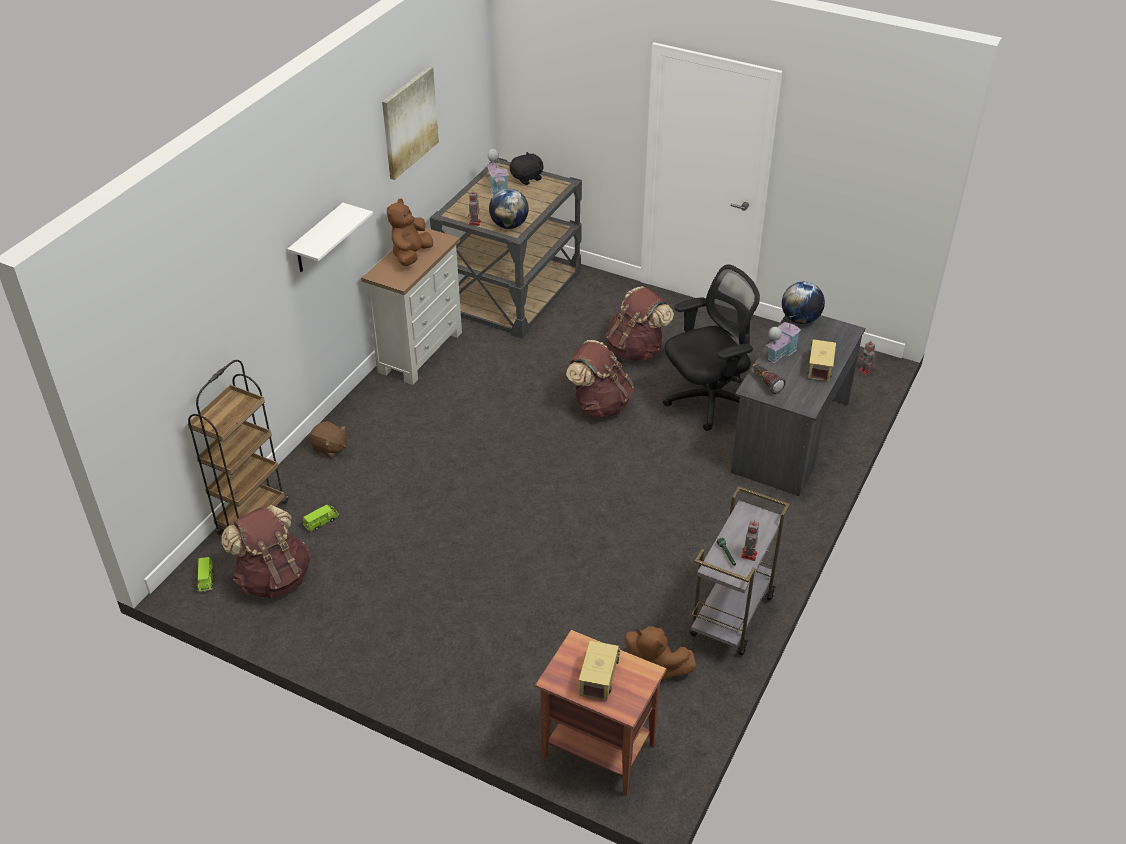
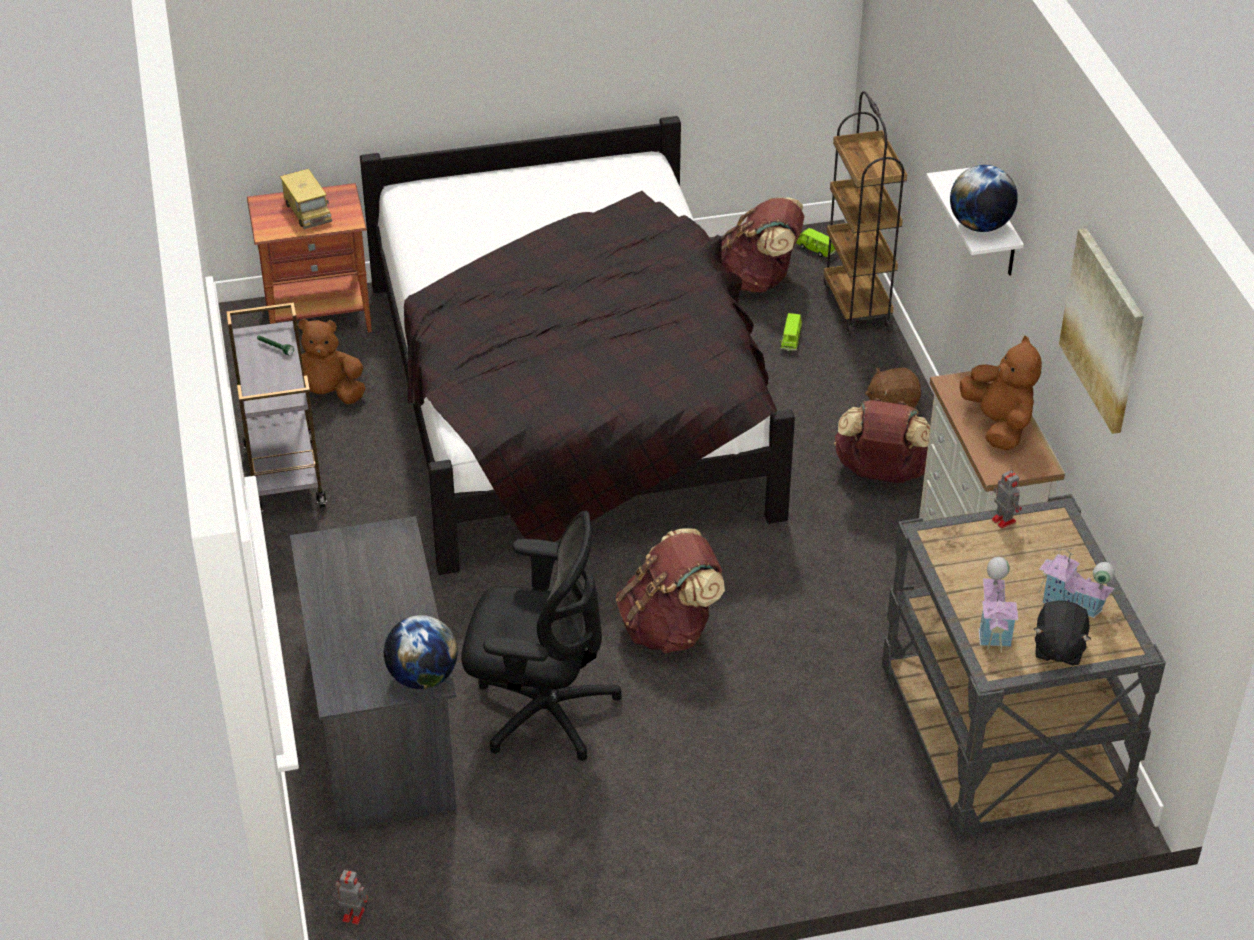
camera: 140 degrees right, 0 degrees up
(499, 564) = (570, 398): none -> black bed
(509, 225) = (956, 545): globe -> globe (980, 225)
(636, 350) = (714, 742): brown backpack -> brown backpack (882, 474)
(705, 403) = (536, 712): black office chair -> black office chair turned 105 degrees counterclockwise
(749, 555) = (252, 358): toy robot -> none
(765, 383) = (389, 549): flashlight -> none
(780, 352) = (407, 605): toy house -> toy house (994, 627)
(820, 367) = (337, 612): toy truck -> none

